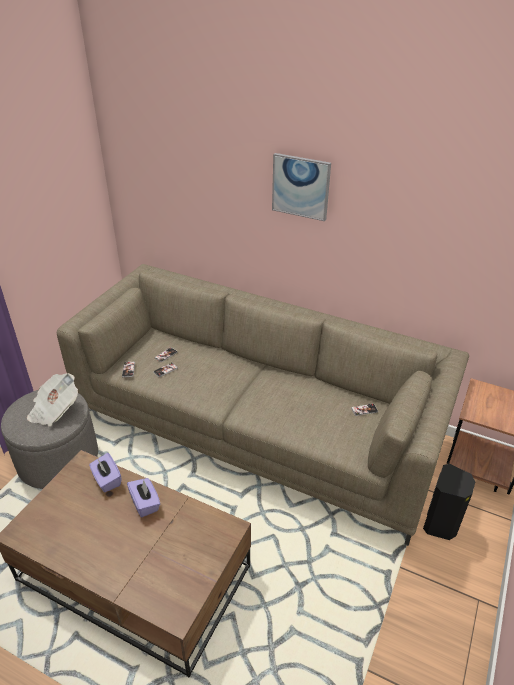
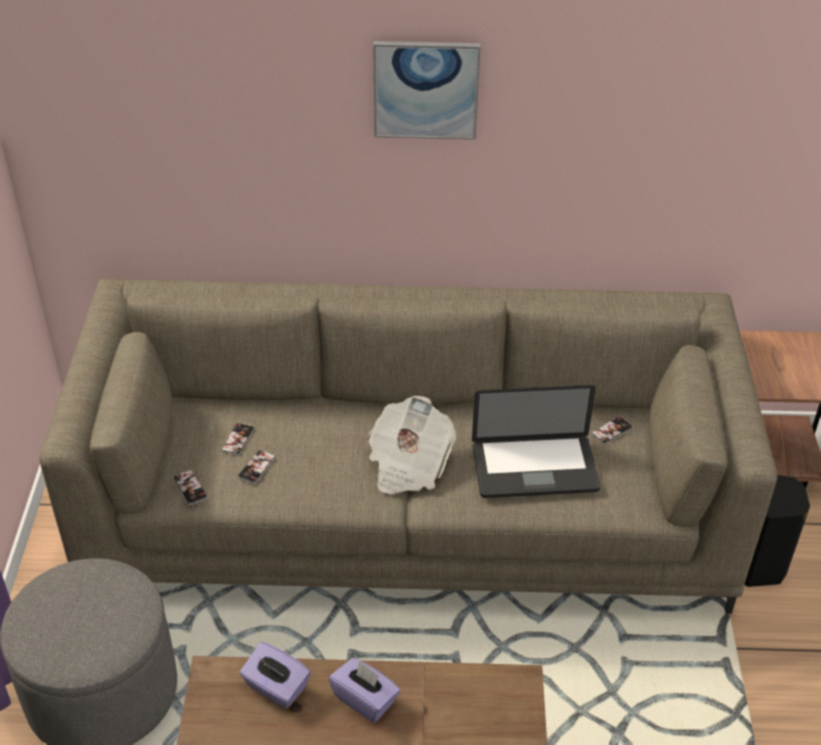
camera: 25 degrees left, 5 degrees up
(54, 410) = (98, 605): newspaper -> newspaper (408, 464)
(307, 415) = (534, 468): none -> laptop

